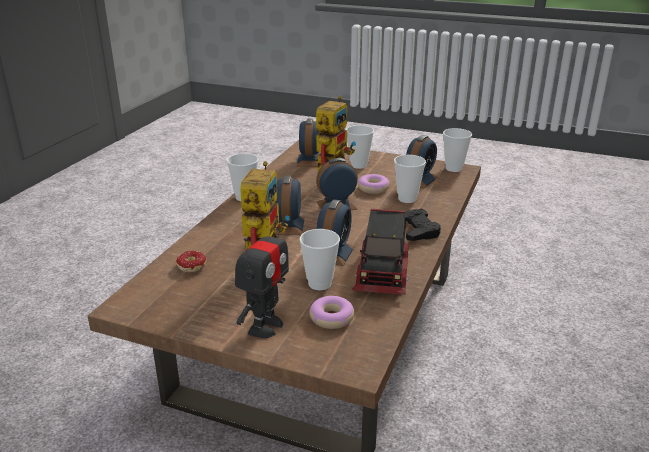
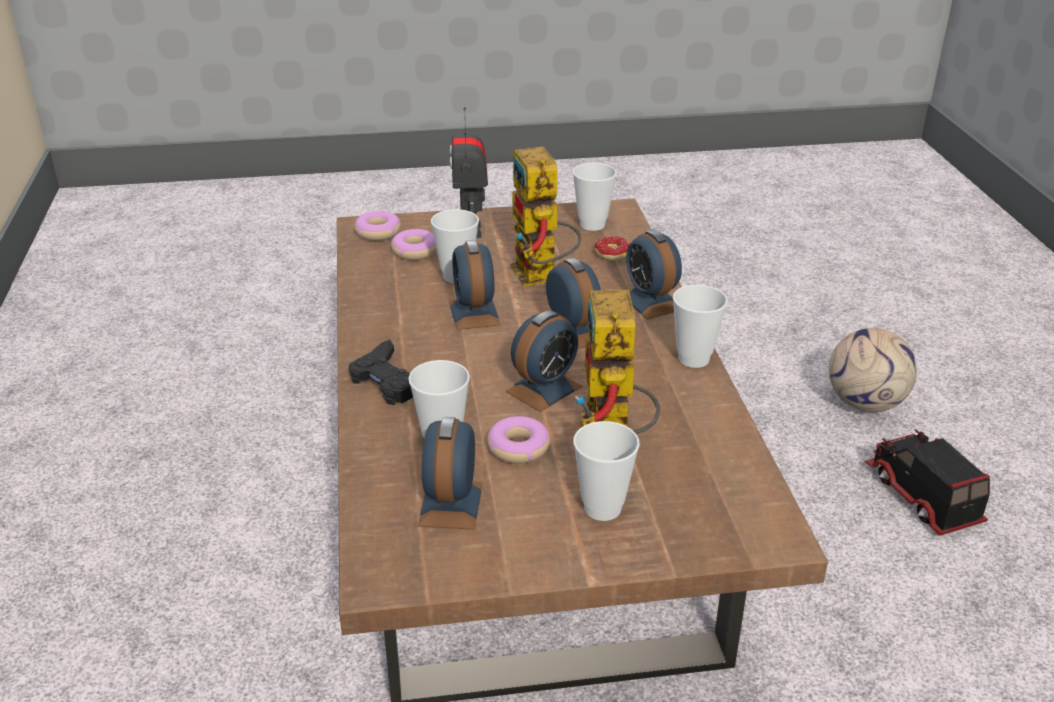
camera: 150 degrees right, 5 degrees up
(61, 316) = (865, 403): none -> football
(309, 160) = (709, 486): alarm clock -> alarm clock (650, 302)
(348, 352) = (378, 232): none -> donut
(384, 272) = (395, 308): toy truck -> toy truck (921, 496)
(453, 168) = (398, 573): cup -> cup (592, 225)

